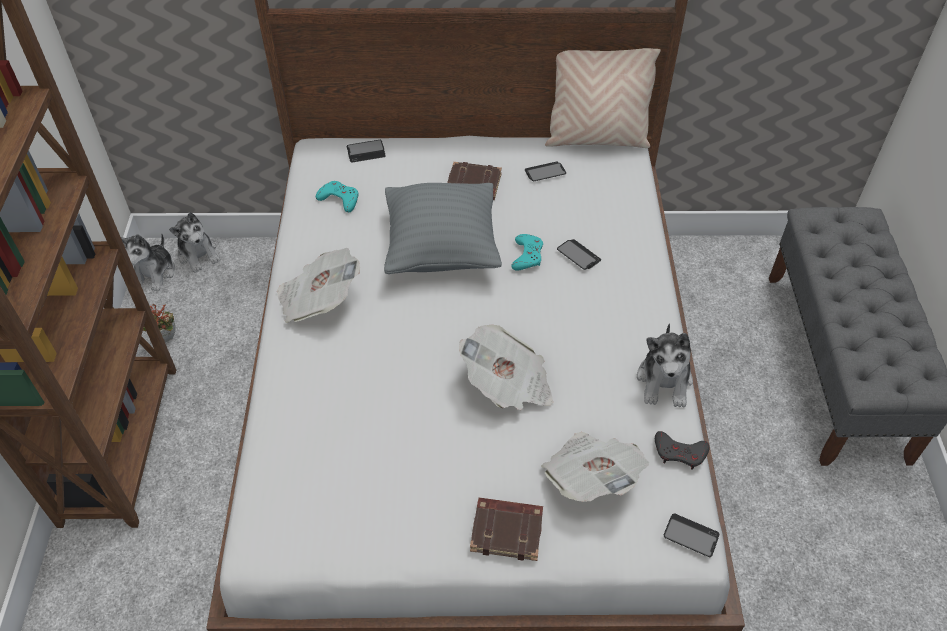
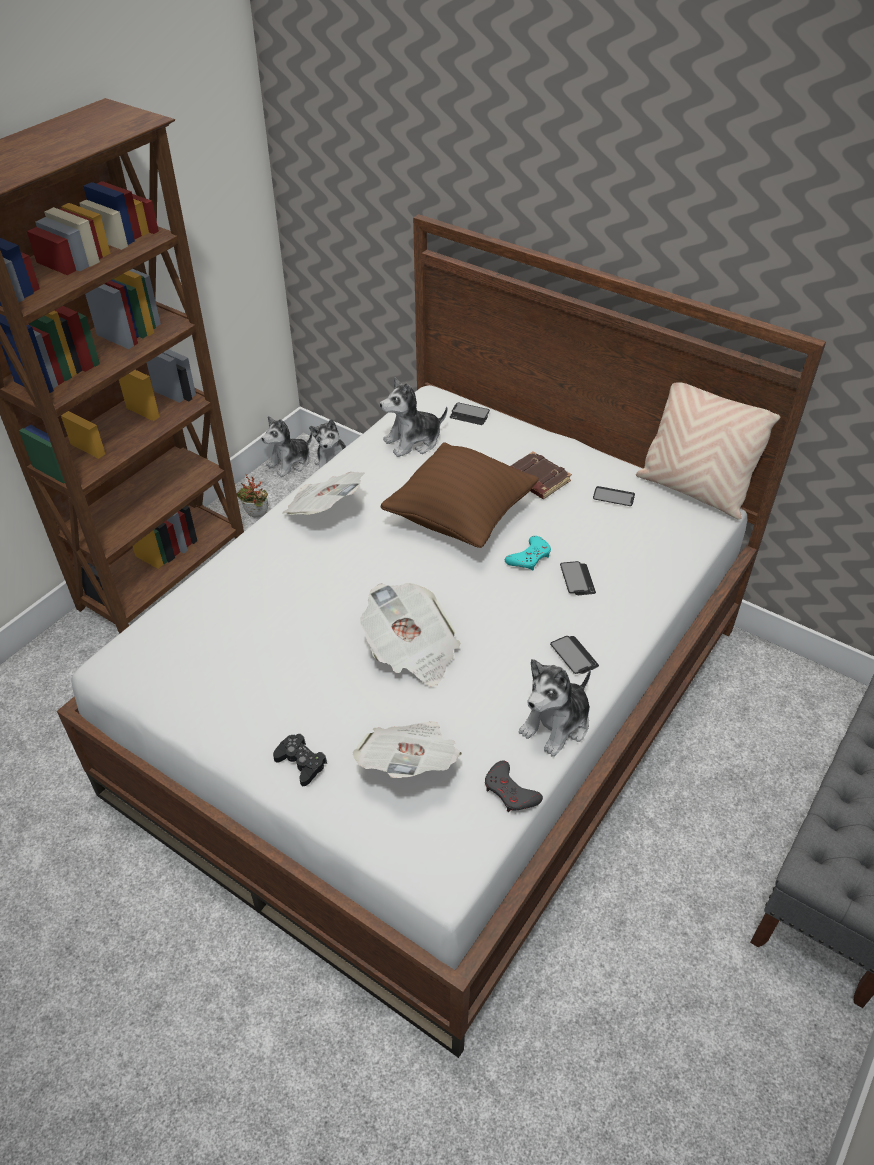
camera: 35 degrees right, 5 degrees down
(339, 199) = (413, 441): turquoise game controller -> plush toy
(441, 249) = (460, 517): grey pillow -> brown pillow
(508, 530) = (301, 763): brown book -> black game controller
(691, 536) = (452, 865): phone -> phone (574, 656)

